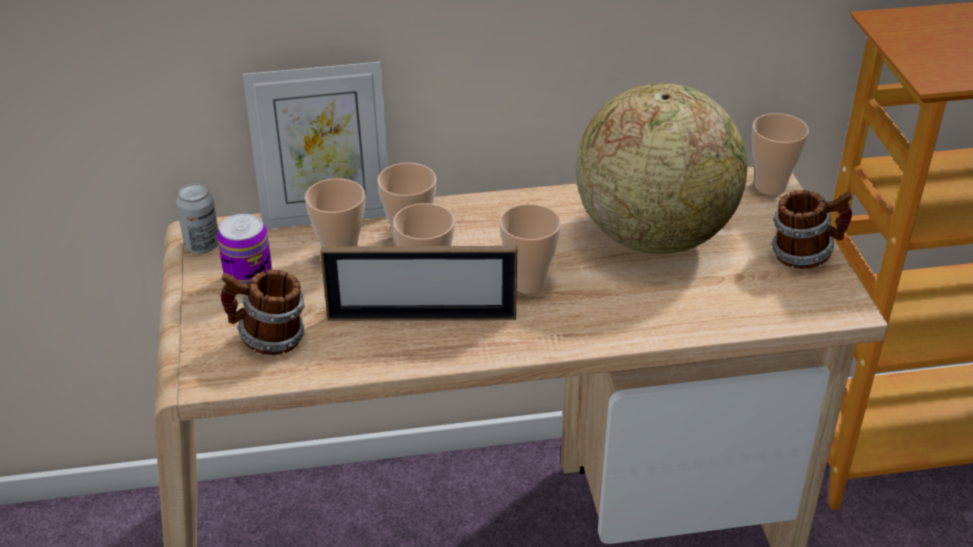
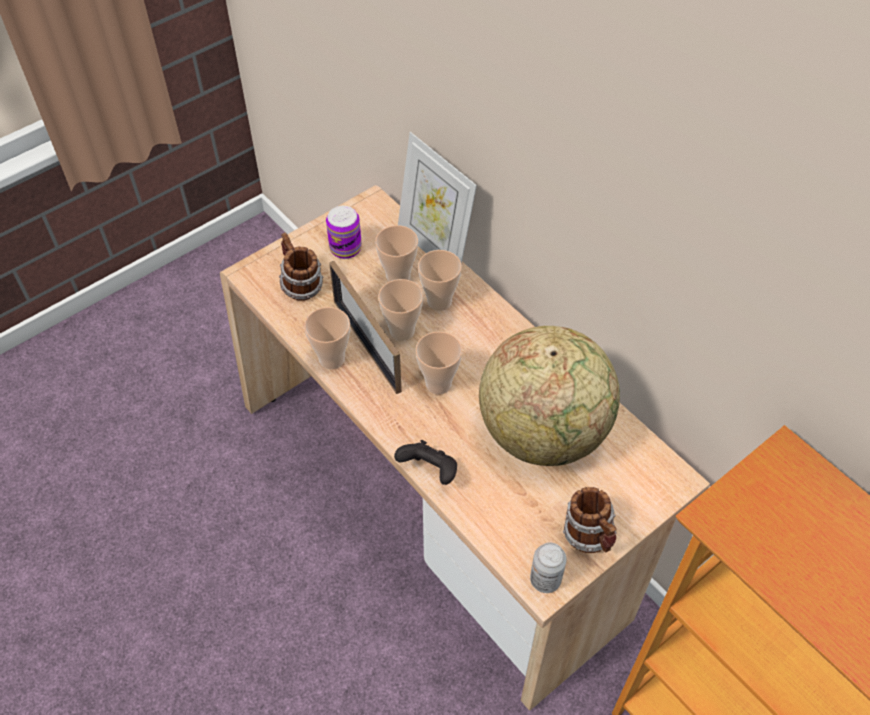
camera: 60 degrees right, 15 degrees up
(202, 245) = (362, 210): can -> can (545, 580)
(646, 334) = (429, 471): none -> black game controller
(770, 186) = (665, 483): cup -> cup (332, 359)

